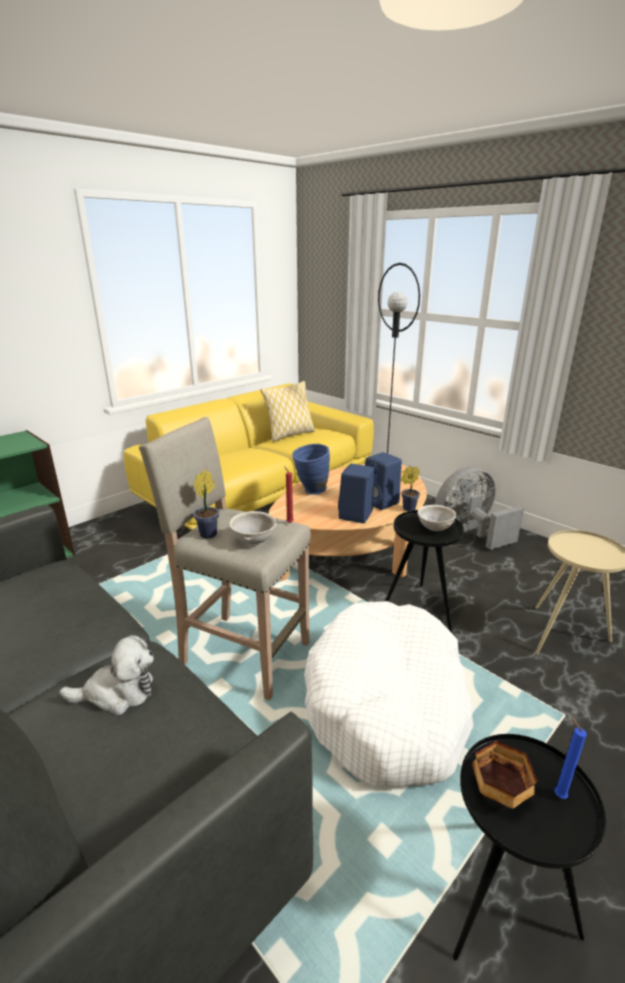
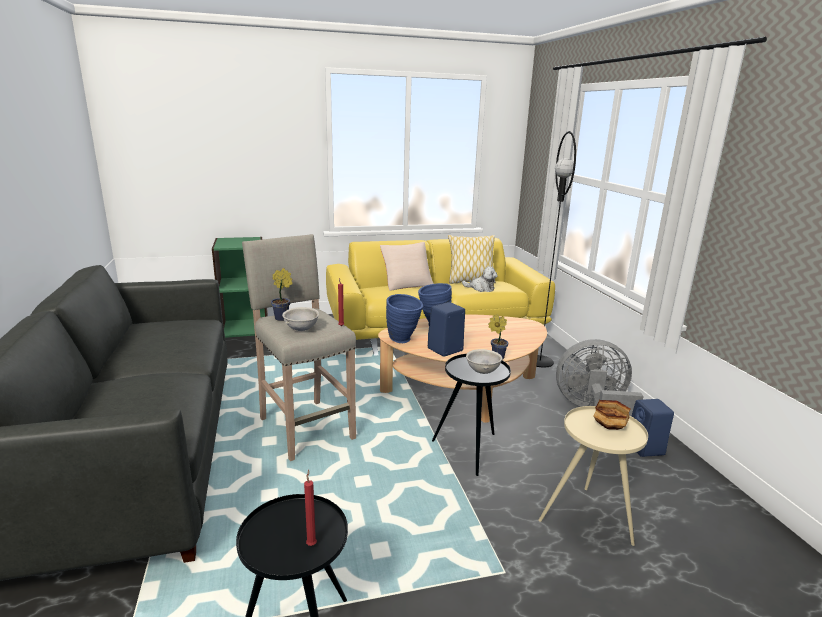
camera: 30 degrees right, 5 degrees down
(117, 693) = (150, 387): plush toy -> plush toy (481, 288)
(232, 452) = (406, 284): none -> beige pillow
(305, 517) = (403, 340): none -> blue vase
(381, 502) = (480, 347): blue speaker -> blue speaker (646, 448)
(387, 704) = (366, 499): white dog bed -> none
(499, 789) = (280, 522): bowl -> bowl (610, 426)
(558, 794) = (311, 543): blue candle -> red candle

